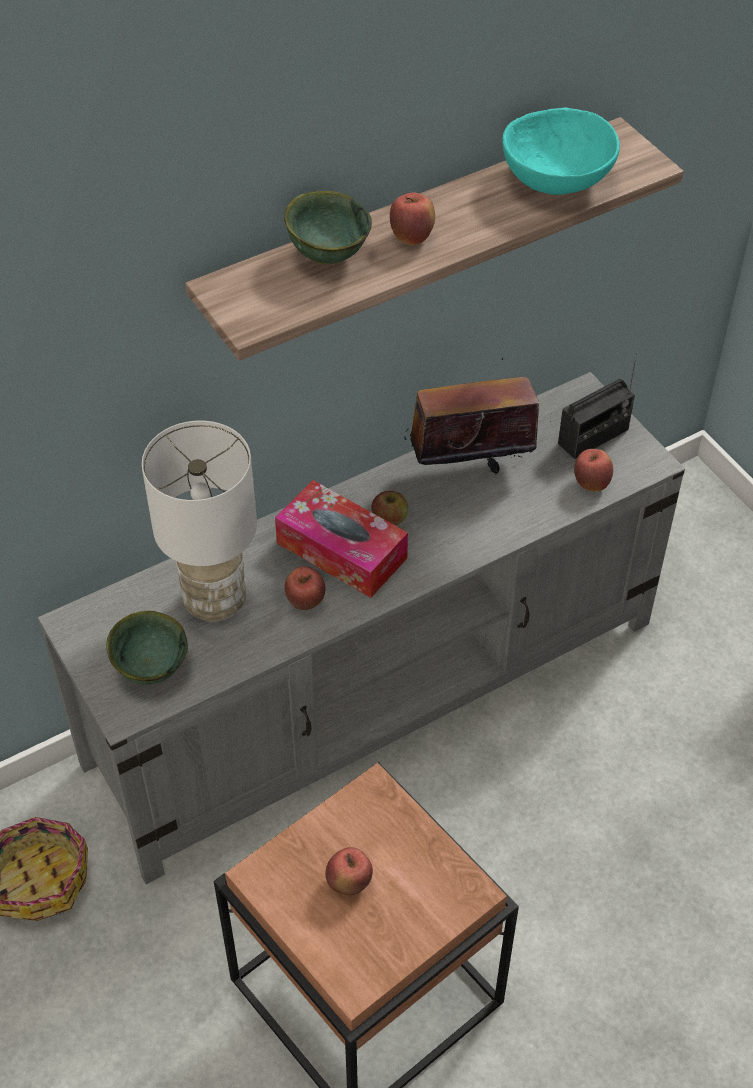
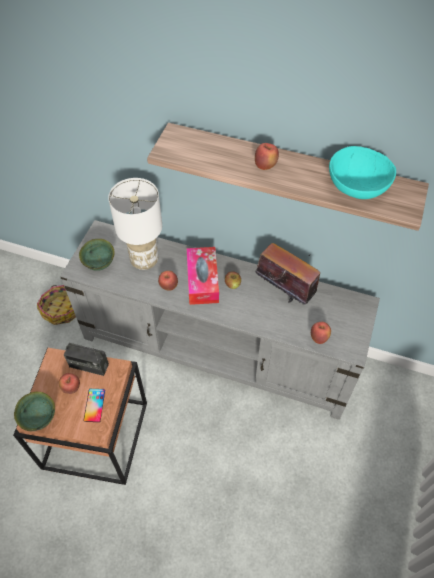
camera: 50 degrees right, 5 degrees up
(327, 254) = (226, 149): green bowl -> green bowl (40, 418)
(416, 868) = (94, 405): none -> phone
(593, 437) = (345, 322): radio -> radio (89, 365)

